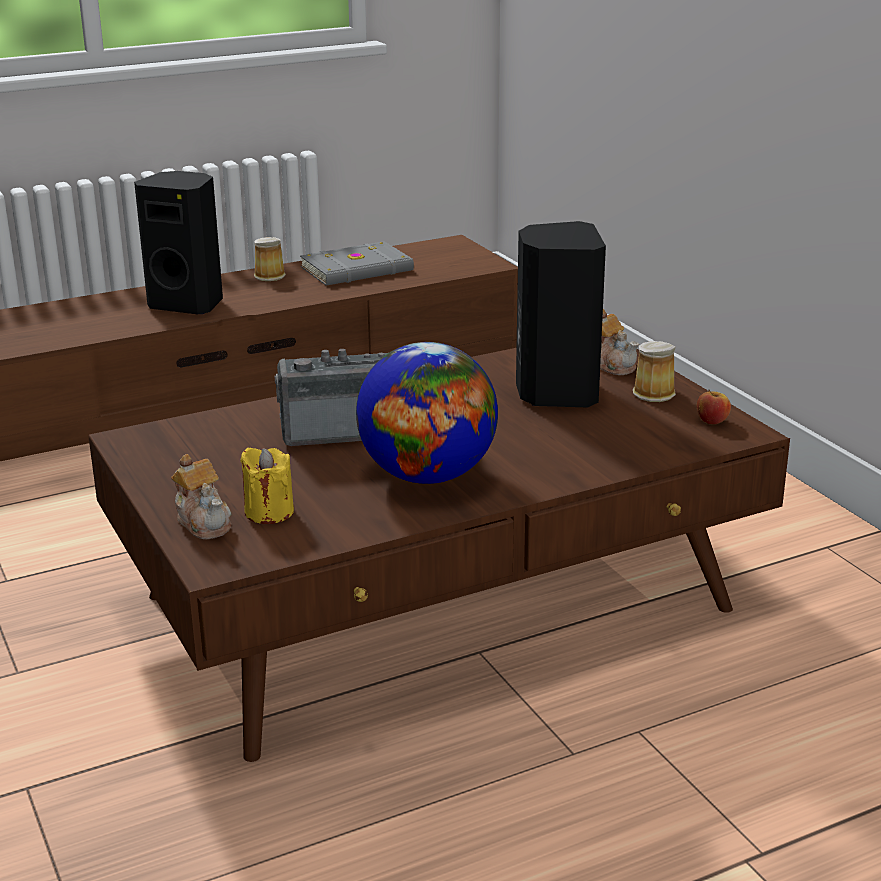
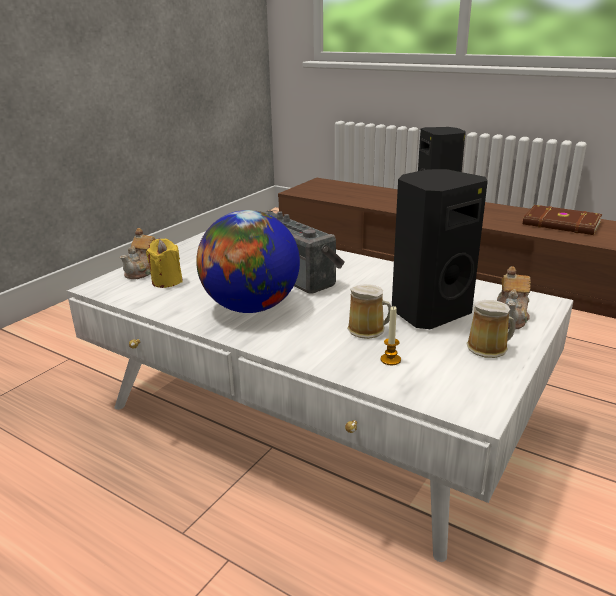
camera: 60 degrees right, 0 degrees up
(271, 275) = (508, 211): mug -> mug (368, 330)
(358, 270) = (561, 224): grey book -> brown book
(440, 603) = (312, 411): brown coffee table -> white coffee table
(631, 439) = (390, 360): none -> candle
(712, 421) = (473, 387): apple -> none

